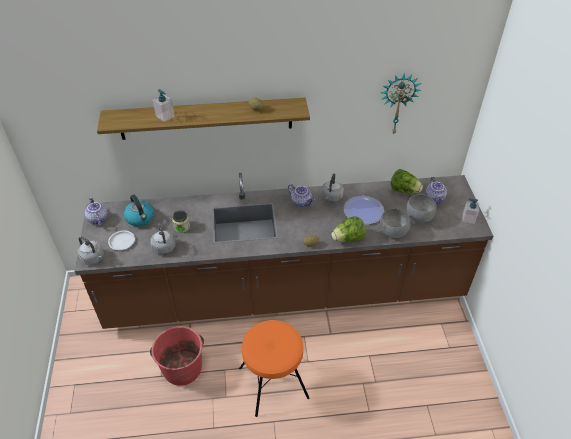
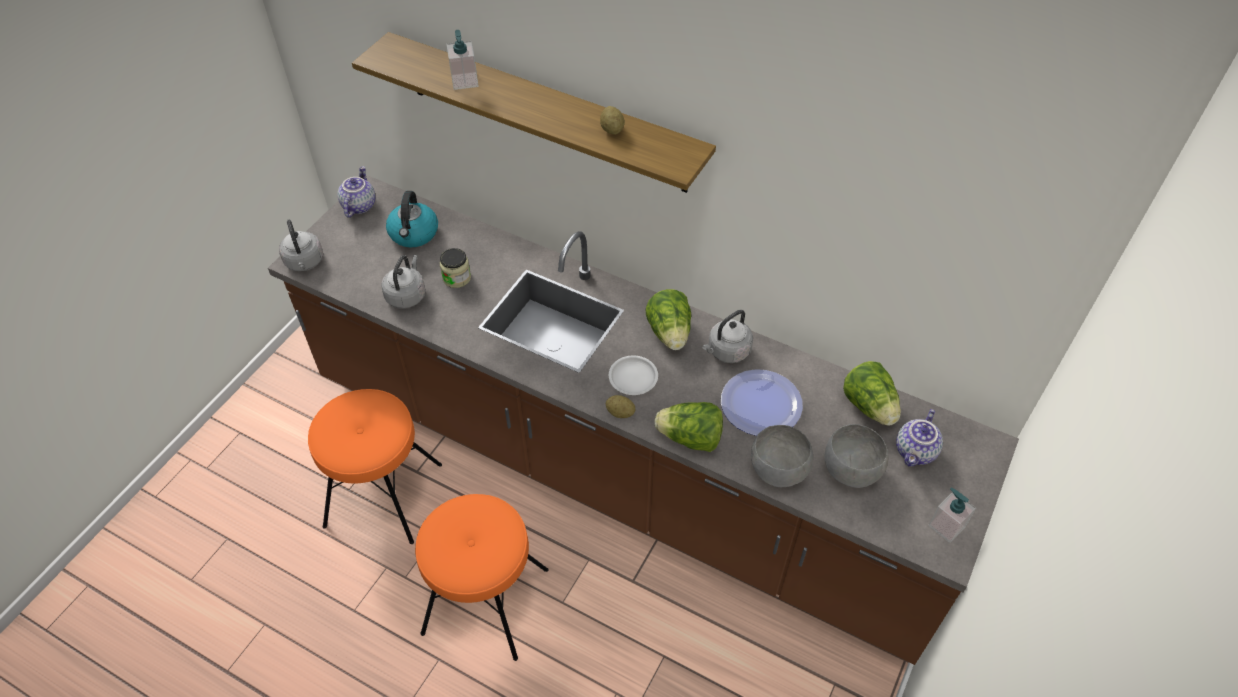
camera: 35 degrees right, 5 degrees up
(121, 241) = (360, 257): white plate -> white plate (633, 377)
(182, 367) = (383, 495): red bucket -> orange stool
(301, 202) = (670, 333): teapot -> lettuce
(397, 103) = (896, 233): wall clock -> none

